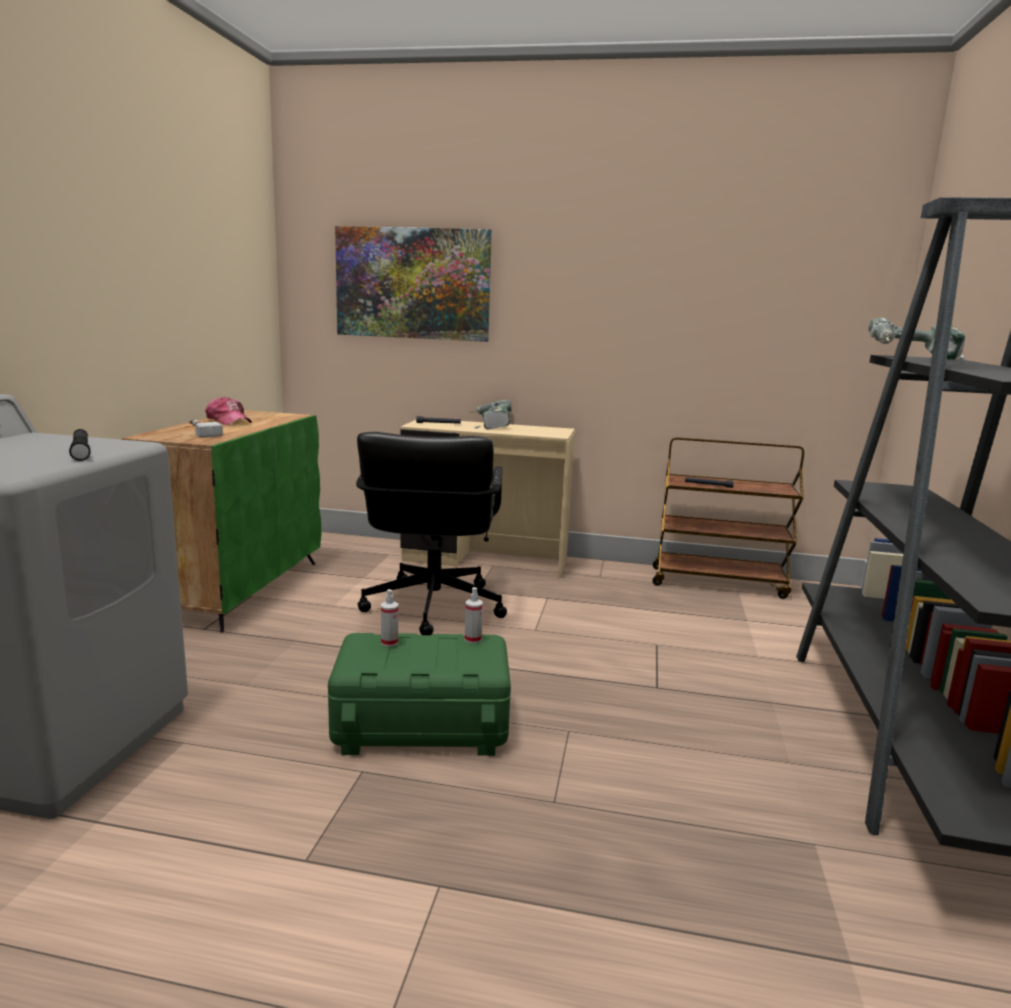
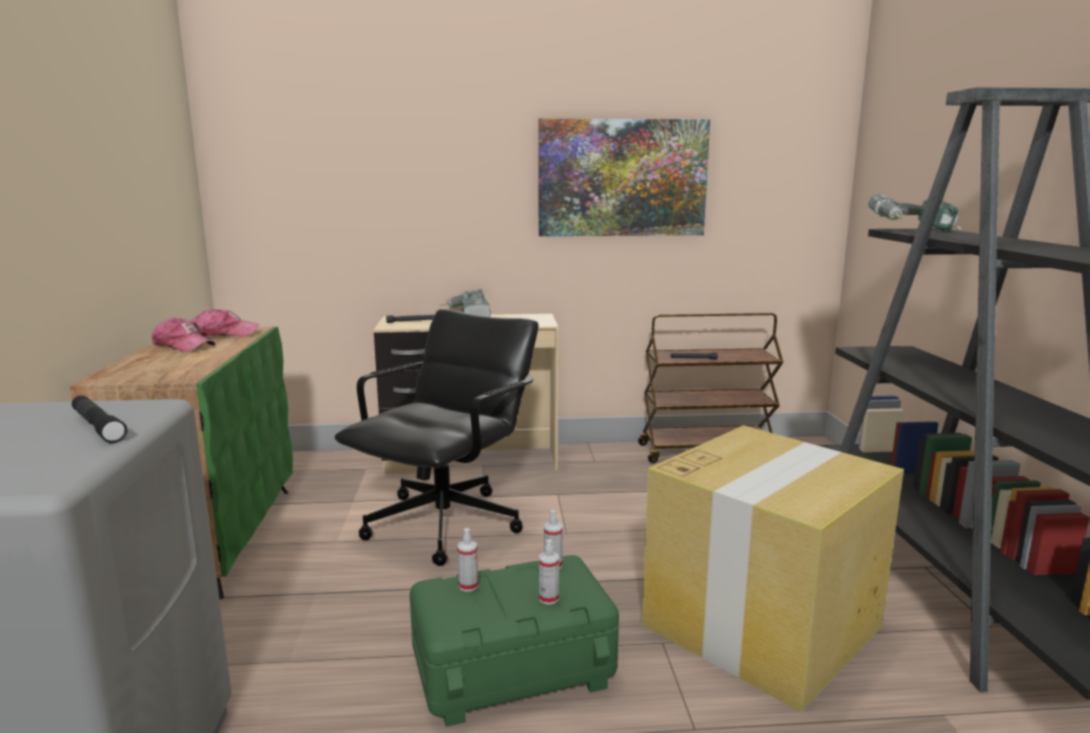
camera: 15 degrees left, 0 degrees up
(201, 432) = (165, 365): hammer -> none
(266, 416) = (222, 334): none -> cap
(413, 284) = (364, 171): picture -> picture (622, 178)
(432, 607) = (446, 524): black office chair -> black office chair turned 135 degrees counterclockwise
(450, 663) = (548, 598): none -> spray bottle
(677, 734) = (763, 624): none -> cardboard box

